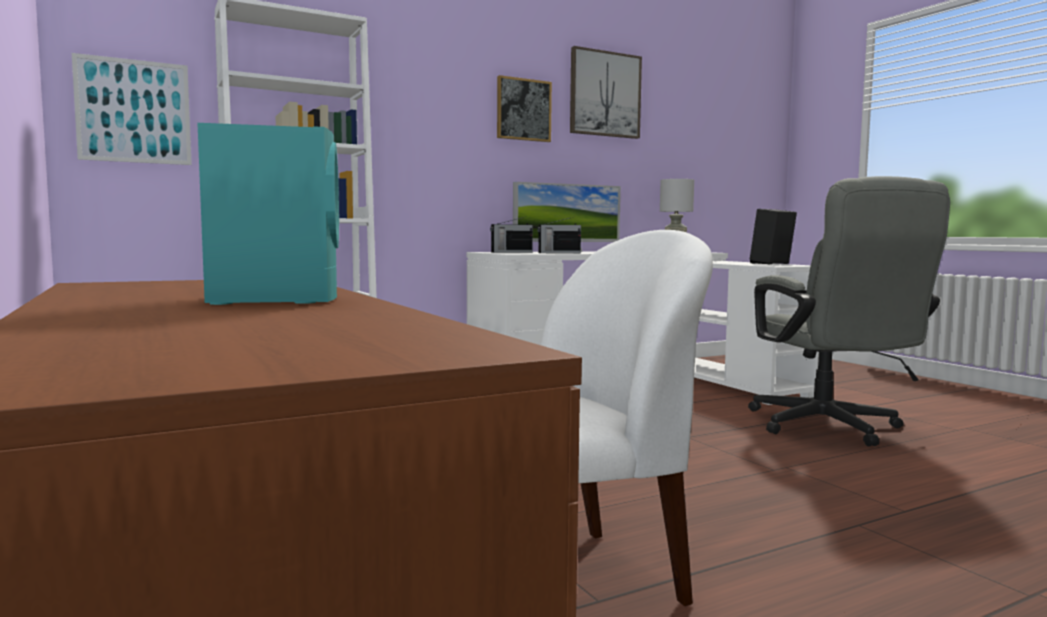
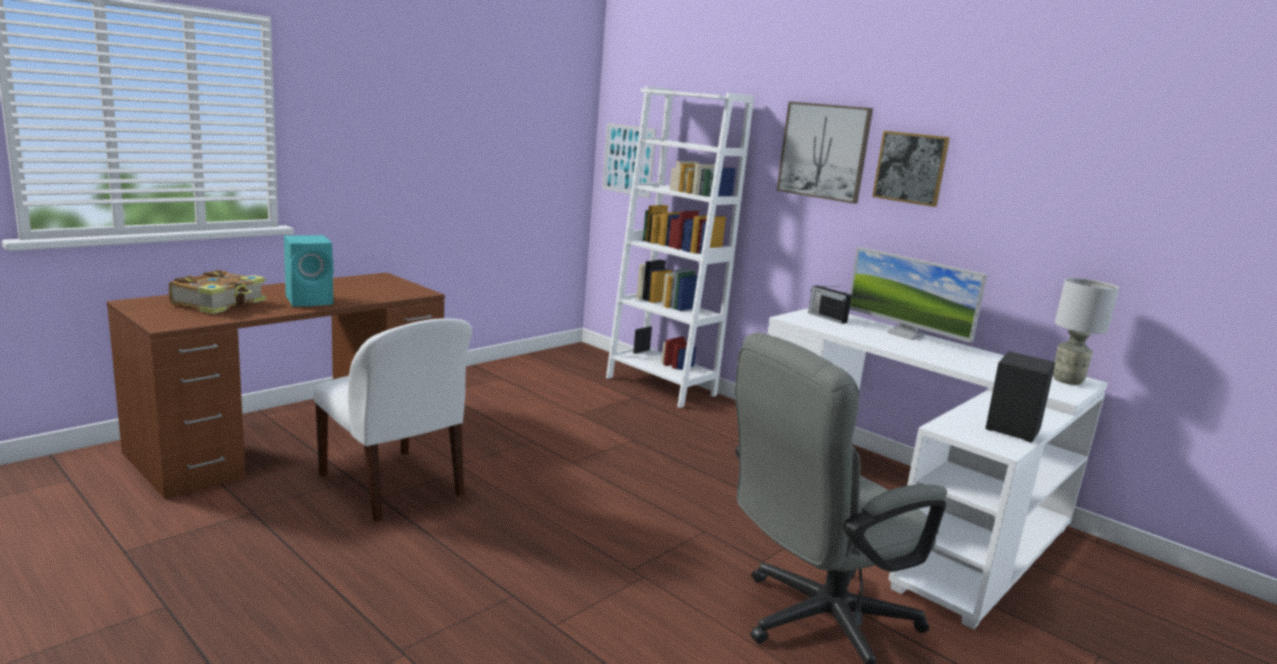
camera: 70 degrees right, 10 degrees up
(219, 326) = (220, 303): none -> book
(558, 253) = (843, 331): radio -> none
(604, 94) = (1032, 151): picture -> picture (824, 151)

